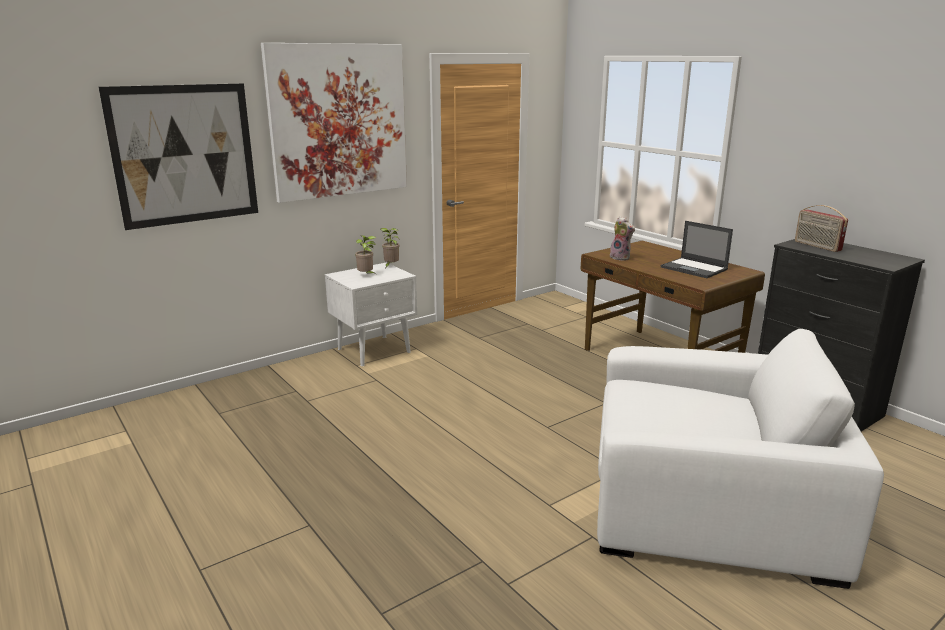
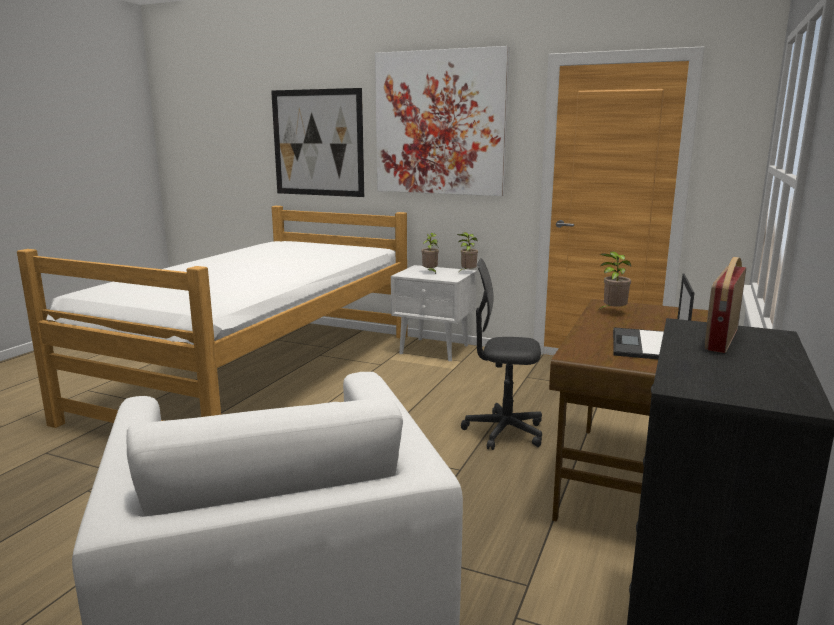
camera: 60 degrees right, 5 degrees down
(313, 441) = (260, 373): none -> bed
(563, 373) = (504, 432): none -> grey office chair
(621, 258) = (612, 312): plush toy -> potted plant

